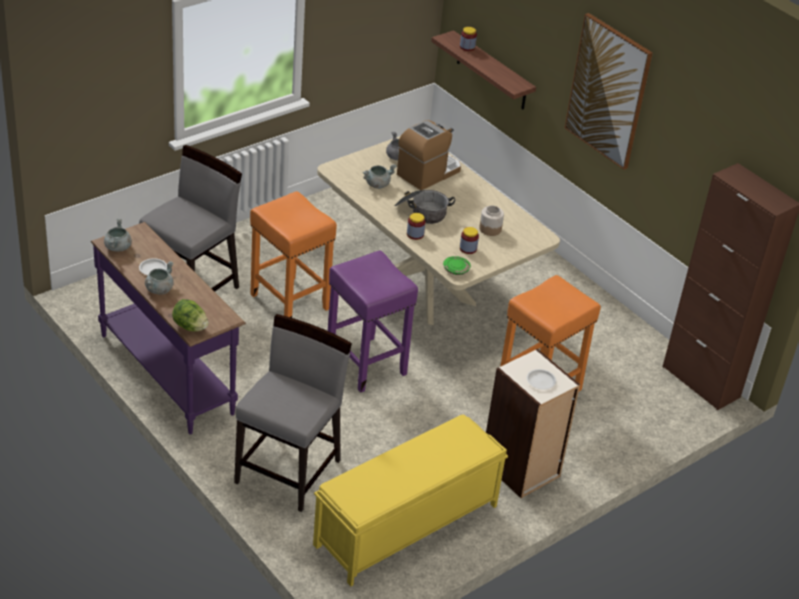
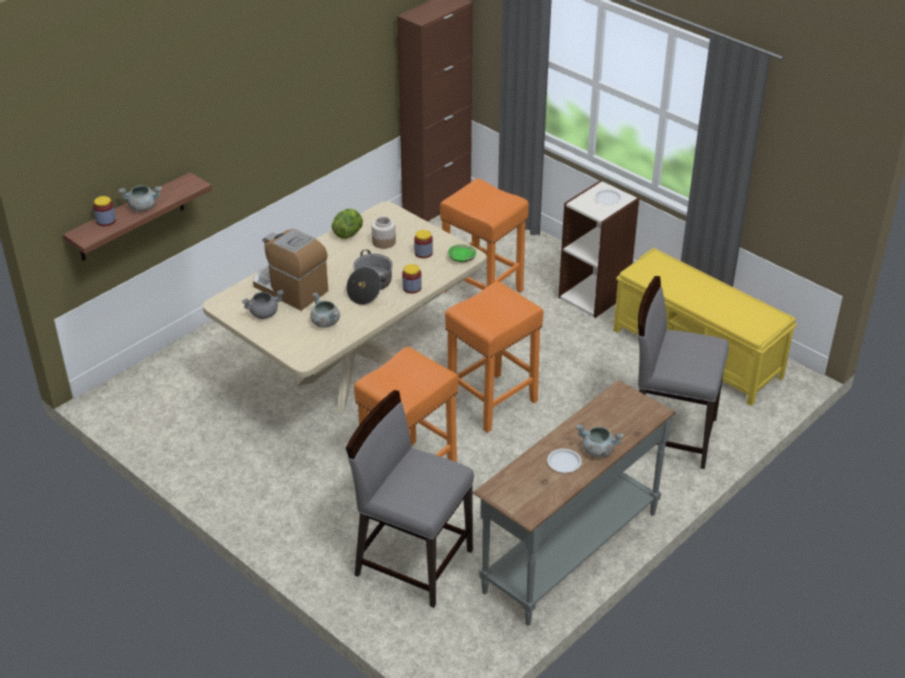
camera: 95 degrees left, 0 degrees up
(118, 247) = (536, 501): grey cooking pot -> grey cooking pot (143, 207)
(168, 373) = (569, 551): purple console table -> grey console table
(190, 327) = (648, 415): lettuce -> lettuce (348, 233)
(365, 363) = (491, 403): purple stool -> orange stool
(608, 91) = (266, 88): picture -> none

